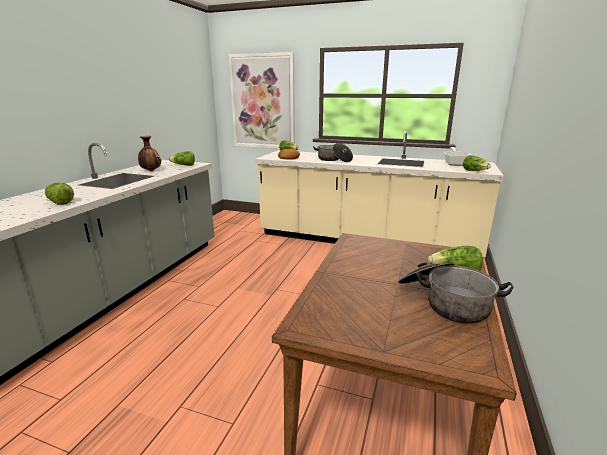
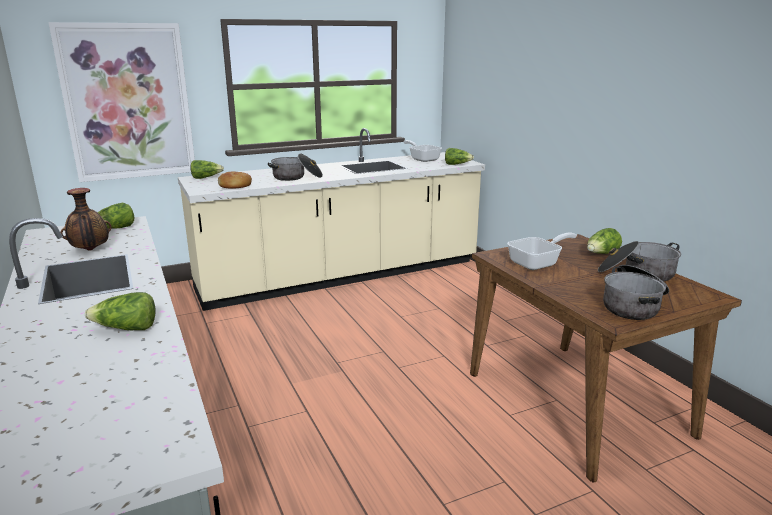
camera: 45 degrees left, 0 degrees up
(358, 324) = (633, 305): none -> cooking pot
(371, 257) = (538, 263): none -> frying pan

